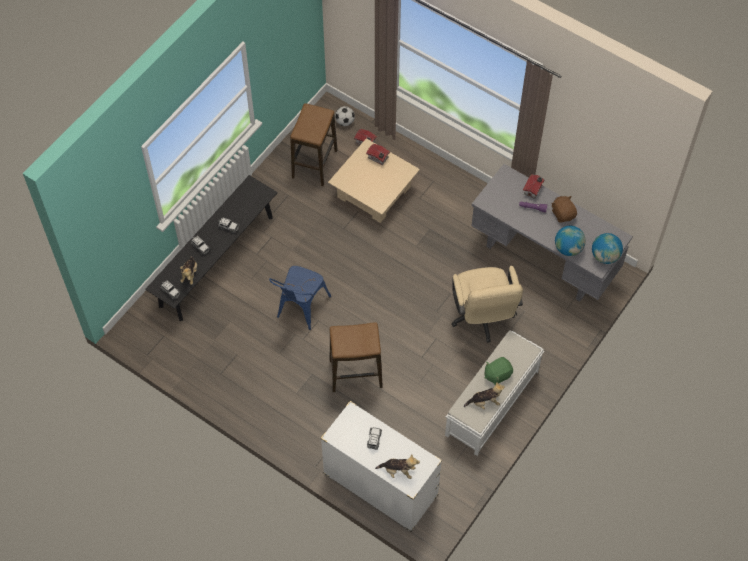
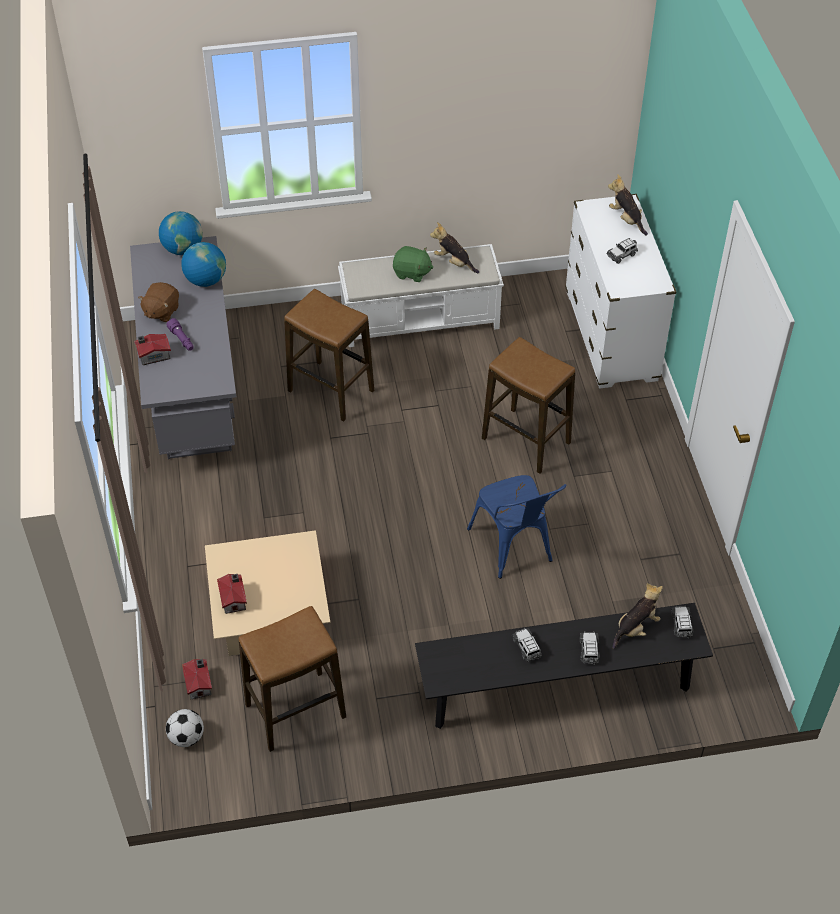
camera: 135 degrees left, 10 degrees down
(300, 309) = (514, 549): blue chair -> blue chair turned 90 degrees clockwise
(482, 318) = (331, 391): beige office chair -> stool

